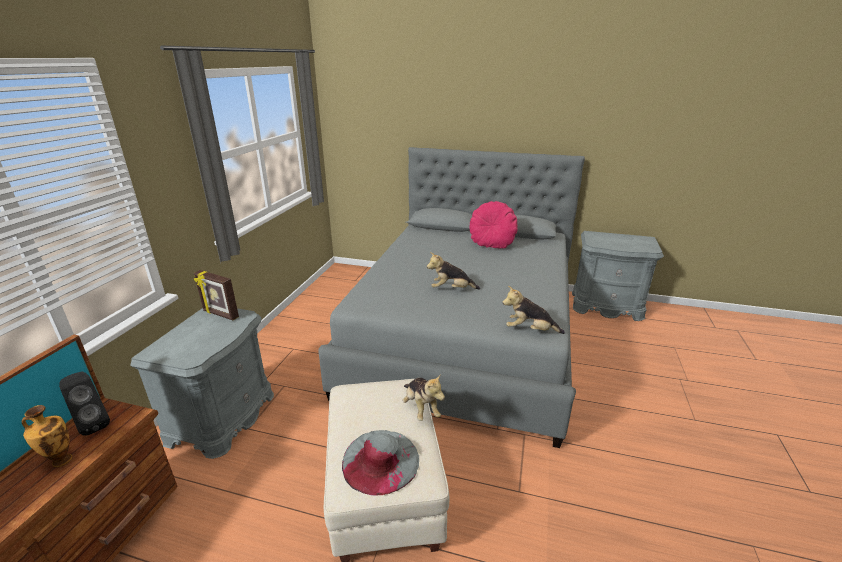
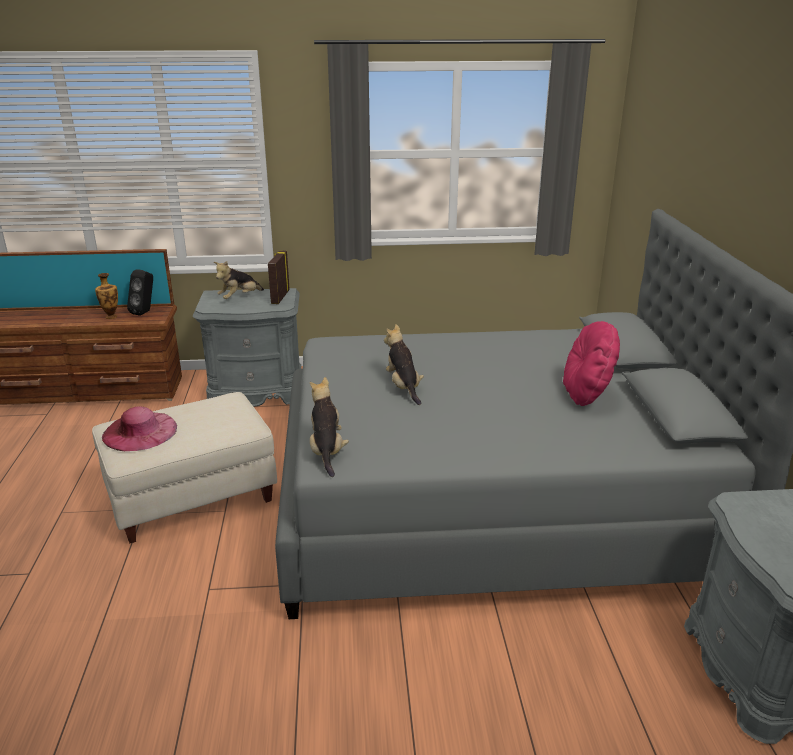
camera: 70 degrees right, 0 degrees up
(380, 460) = (140, 431): grey hat -> pink hat
(421, 408) = (216, 439): plush toy -> plush toy (239, 298)

